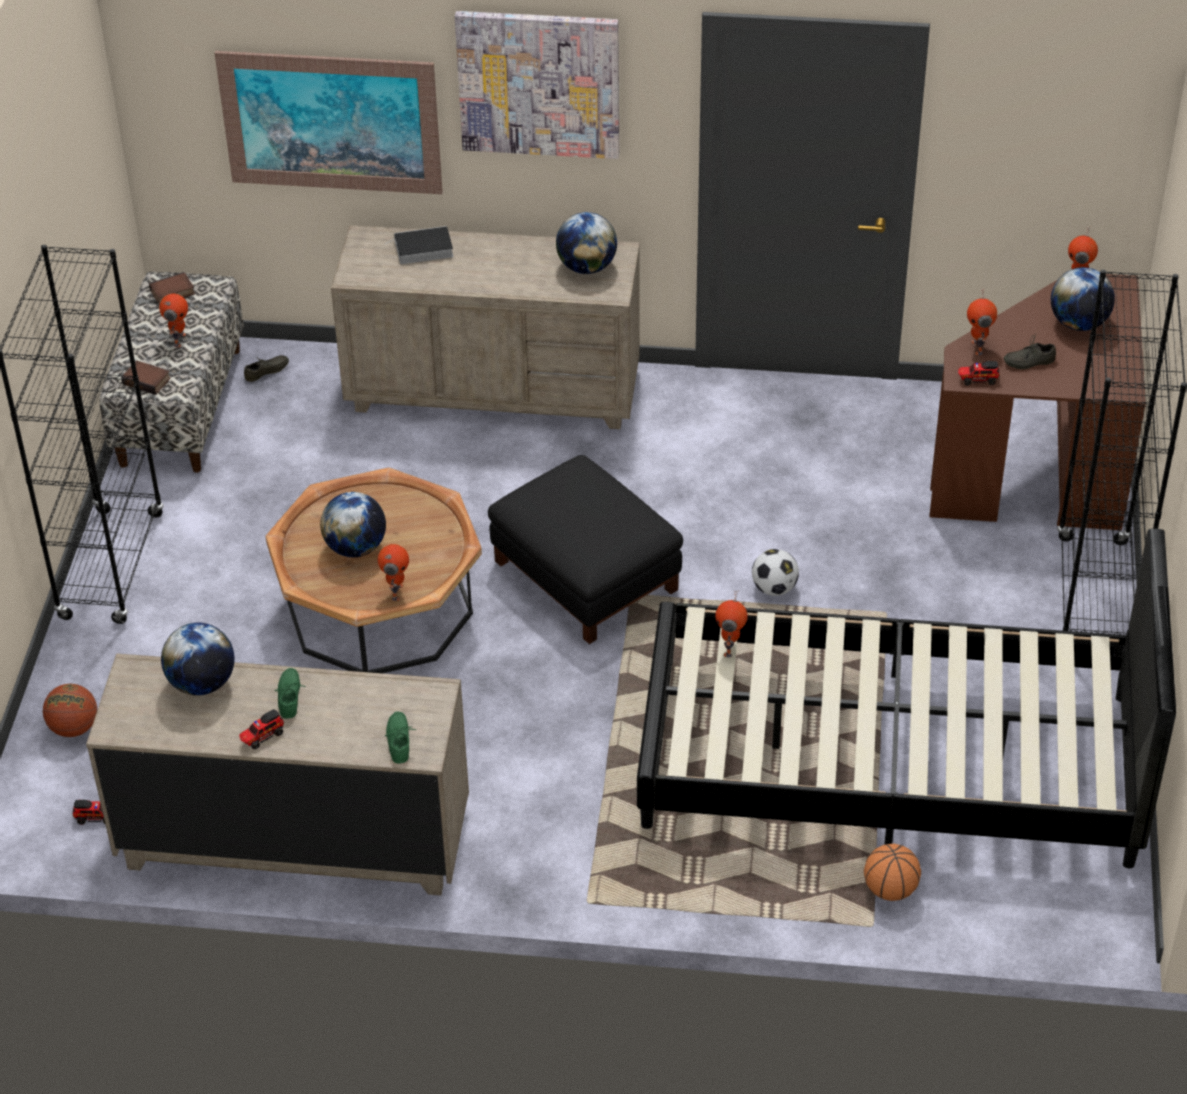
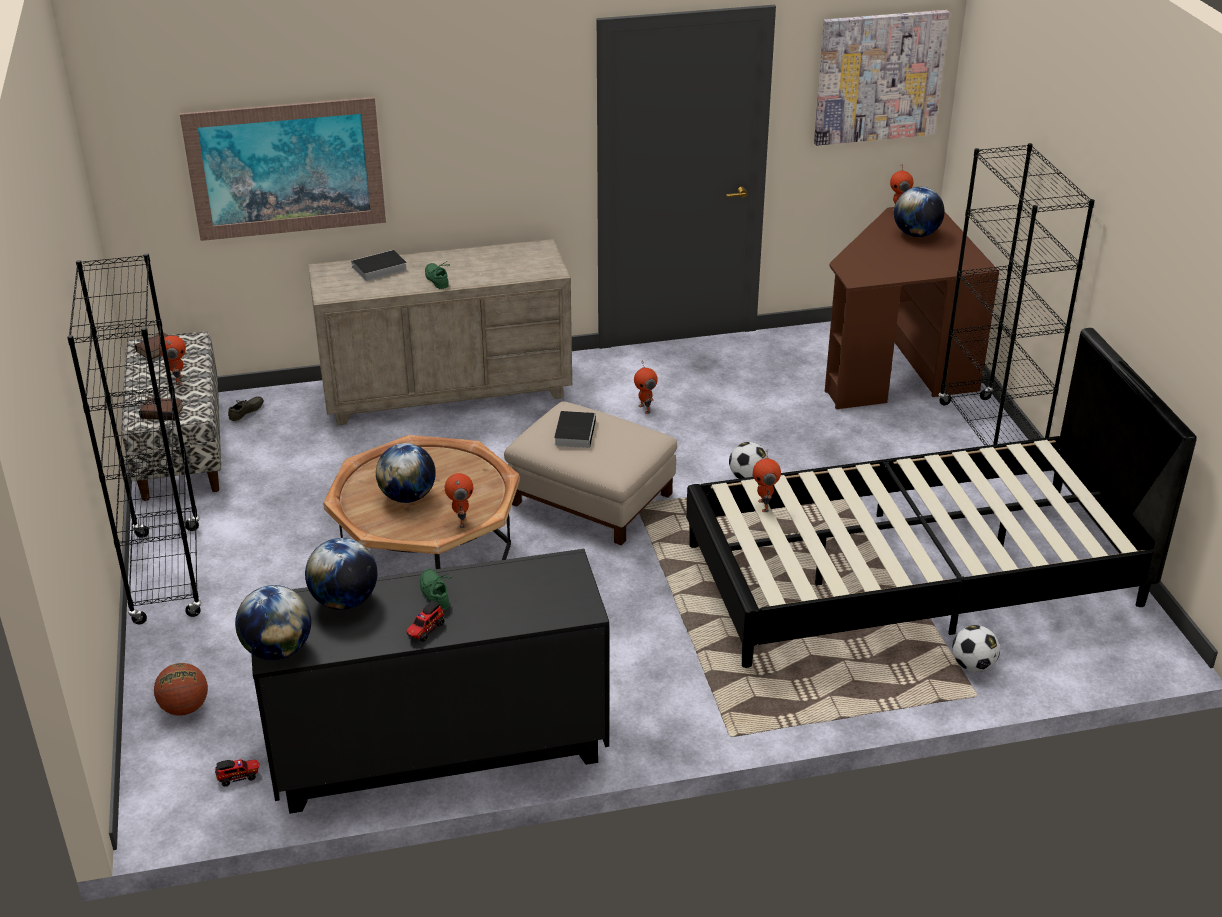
camera: 20 degrees left, 10 degrees down
(294, 838) = (439, 749): beige dresser -> black dresser
(401, 741) = (558, 605): green shoe -> green shoe (438, 279)
(539, 83) = (464, 104): picture -> picture (879, 77)
(569, 503) = (575, 432): none -> book
(587, 267) = (521, 259): globe -> globe (278, 650)
(587, 575) = (592, 498): black ottoman -> beige ottoman
(890, 889) = (973, 665): basketball -> football
(977, 380) = (868, 278): toy truck -> none
(978, 347) = (854, 259): toy robot -> toy robot (645, 409)
(1028, 361) = (897, 261): grey shoe -> none

